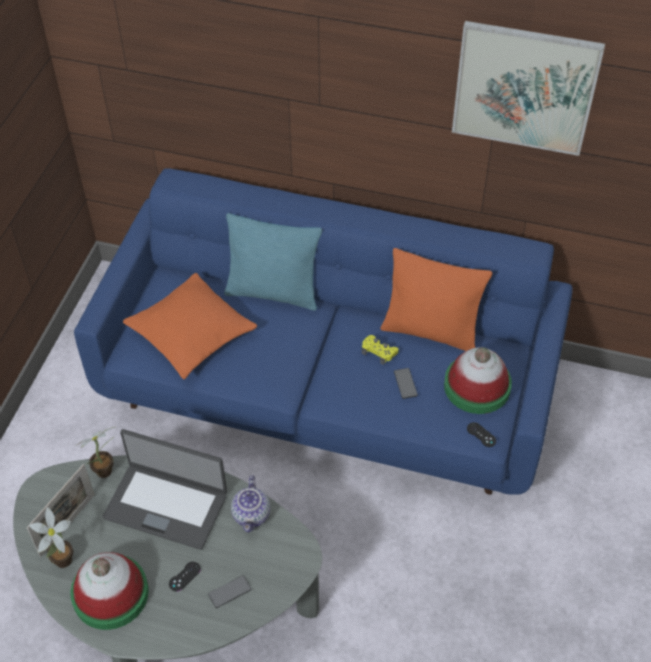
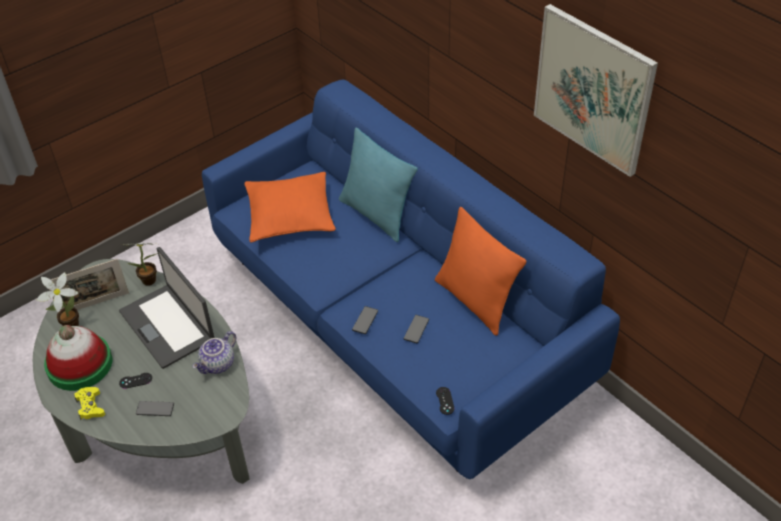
camera: 35 degrees right, 5 degrees down
(352, 399) = (365, 320): none -> phone
(379, 352) = (417, 295): yellow game controller -> yellow game controller (90, 406)
(477, 386) = (474, 361): hat -> none

